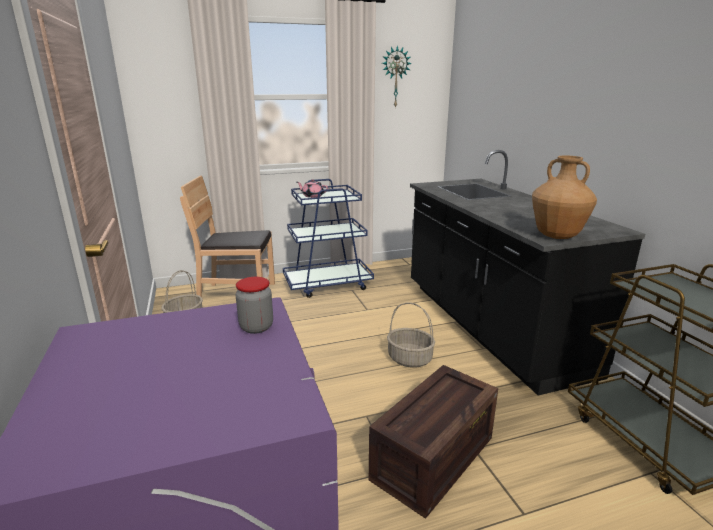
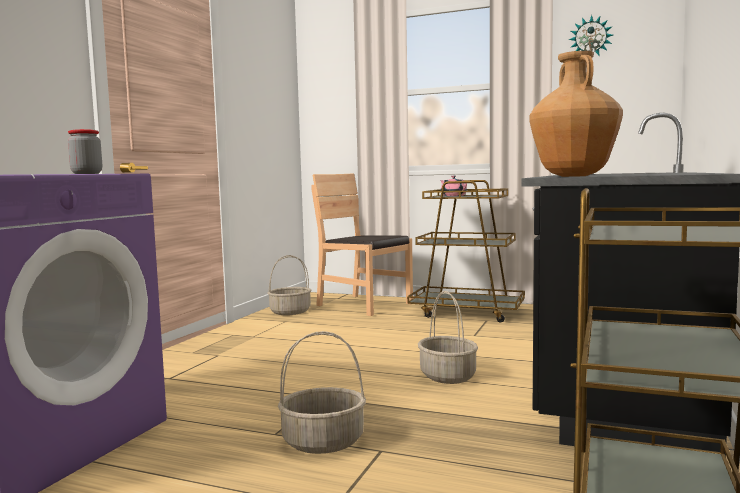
camera: 40 degrees right, 15 degrees down
(328, 284) = (467, 312): blue cart -> brown cart
(434, 460) = (322, 442): crate -> basket

